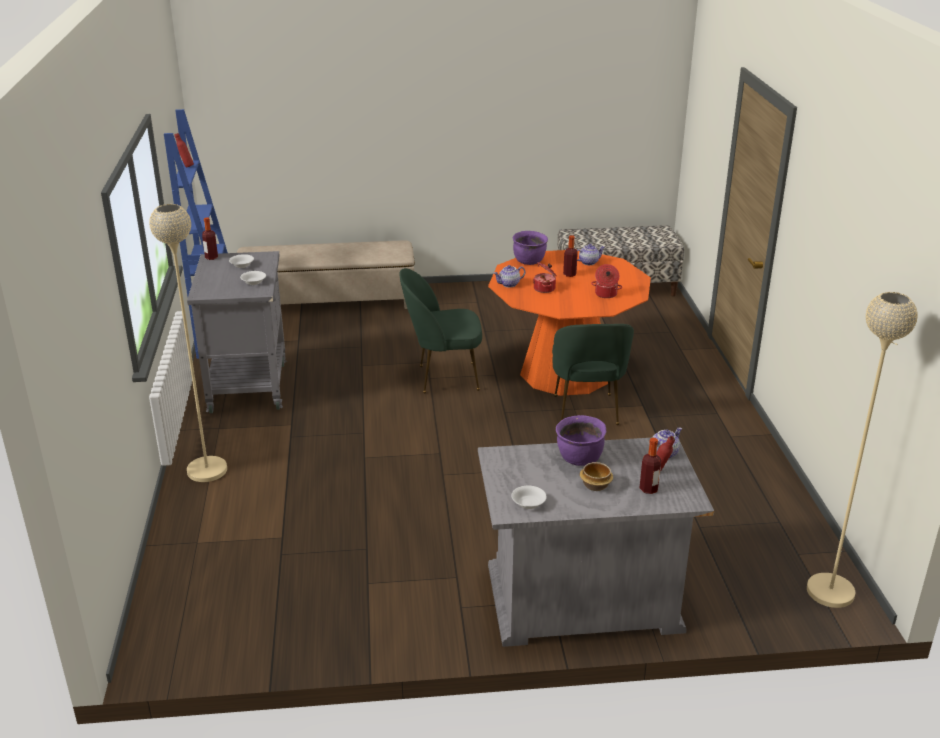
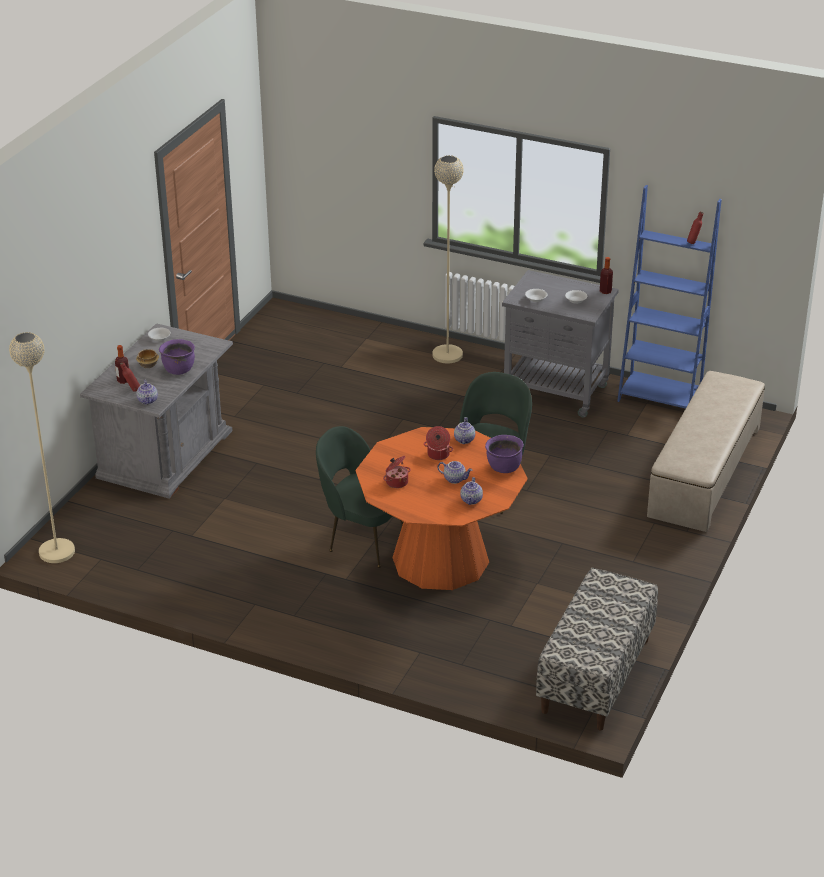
camera: 120 degrees right, 5 degrees up
(569, 274) = (455, 479): bottle -> teapot

